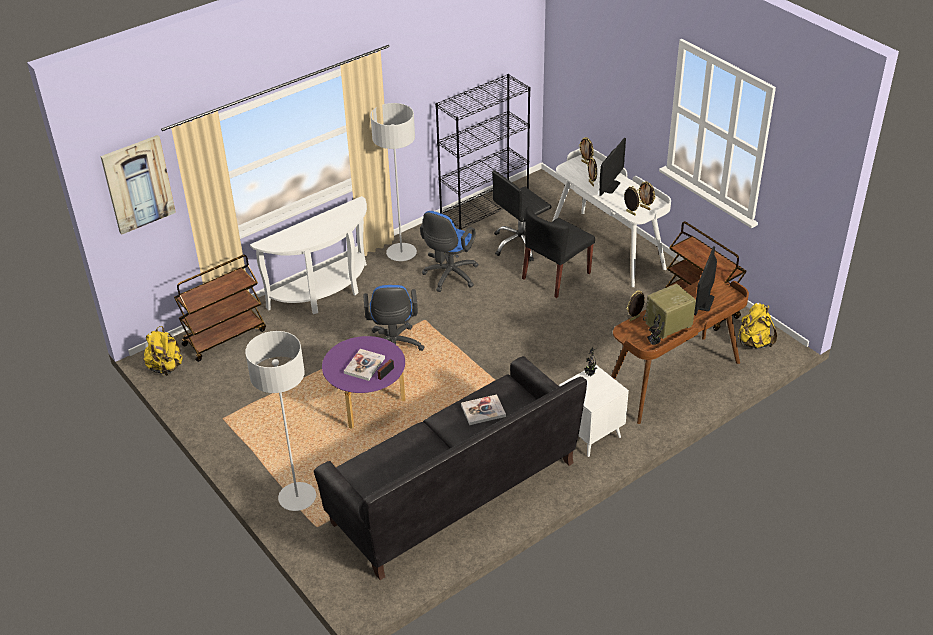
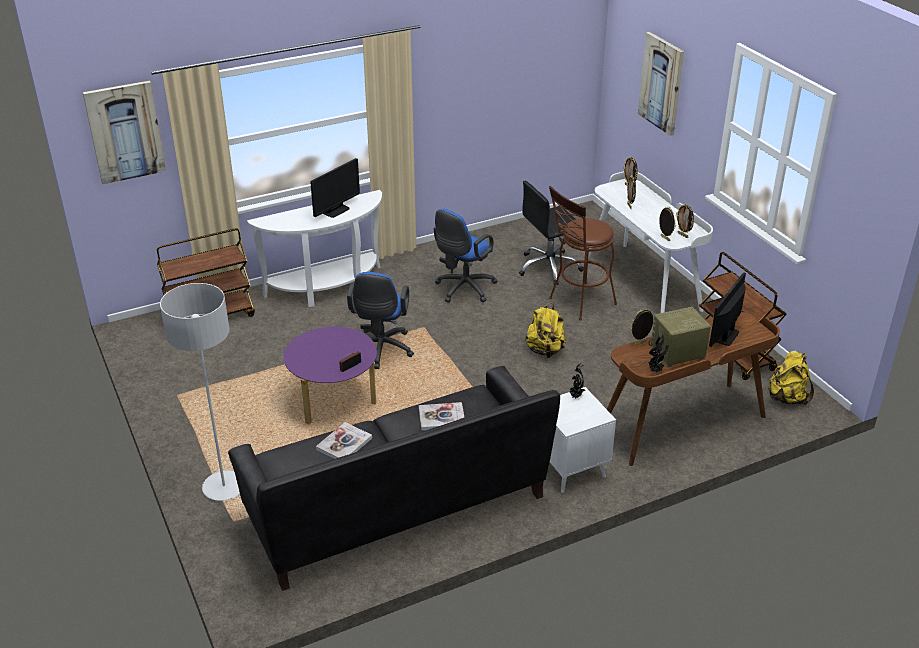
camera: 10 degrees right, 5 degrees down
(166, 368) = (139, 338): yellow backpack -> yellow backpack (545, 350)
(364, 365) = (330, 355): book -> book (344, 444)
(401, 253) = (420, 261): grey floor lamp -> none
(485, 209) = (521, 231): black bookcase -> none
(556, 276) = (578, 303): black chair -> brown stool
(607, 68) = (661, 83): none -> picture
(609, 186) = (648, 210): monitor -> monitor (336, 210)

